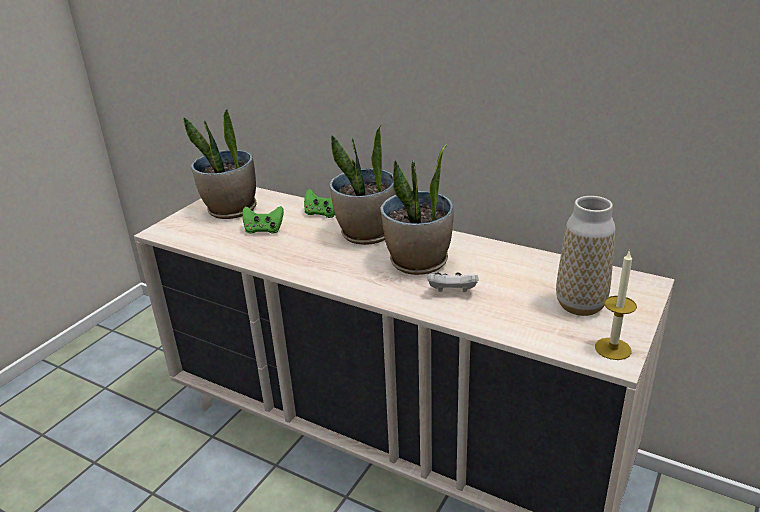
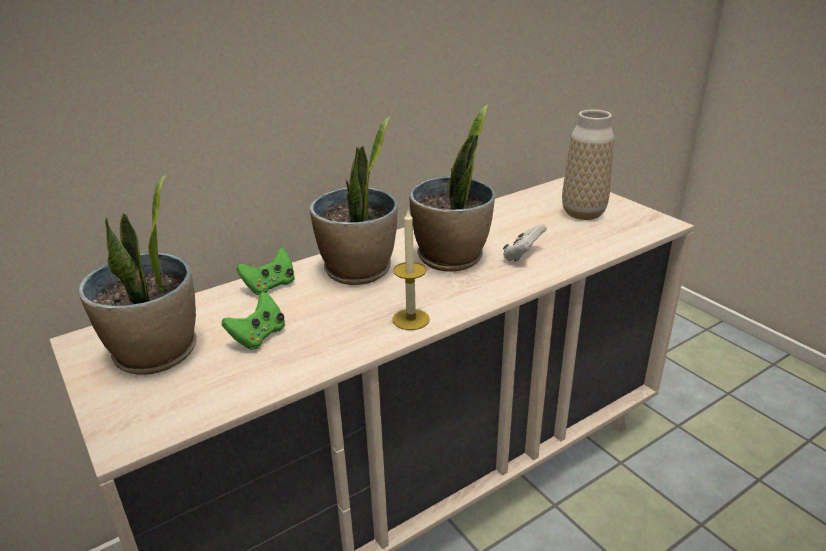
camera: 65 degrees left, 0 degrees up
(613, 349) = (649, 220): candle -> candle (411, 319)

